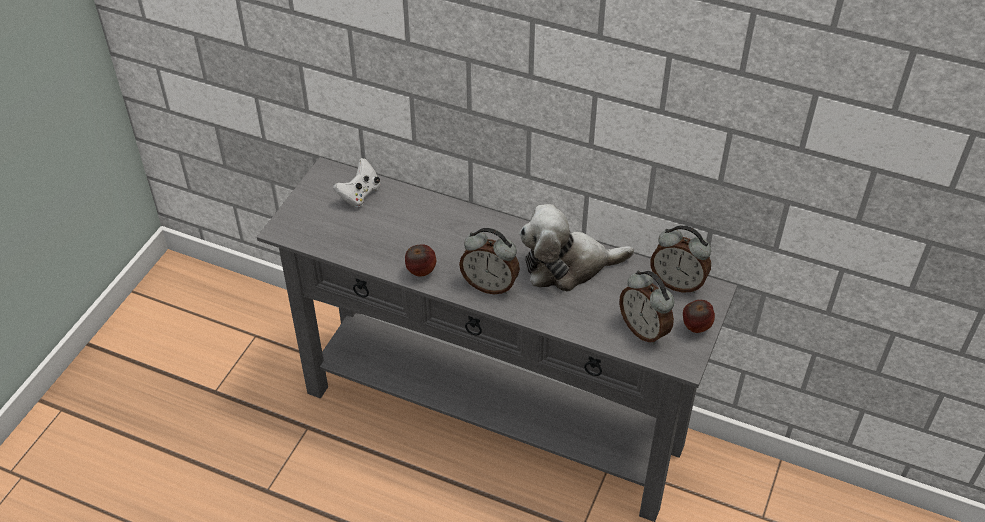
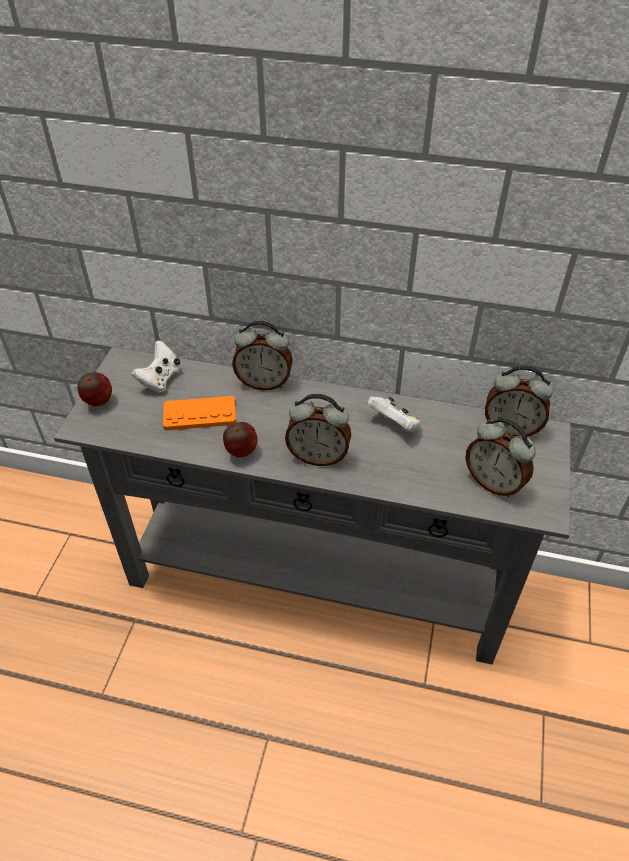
camera: 10 degrees left, 0 degrees up
(390, 232) = (200, 414): none -> orange game controller
(455, 210) = (264, 382): none -> alarm clock
(568, 266) = (394, 425): plush toy -> white game controller
(695, 328) = (545, 474): apple -> apple (98, 403)

